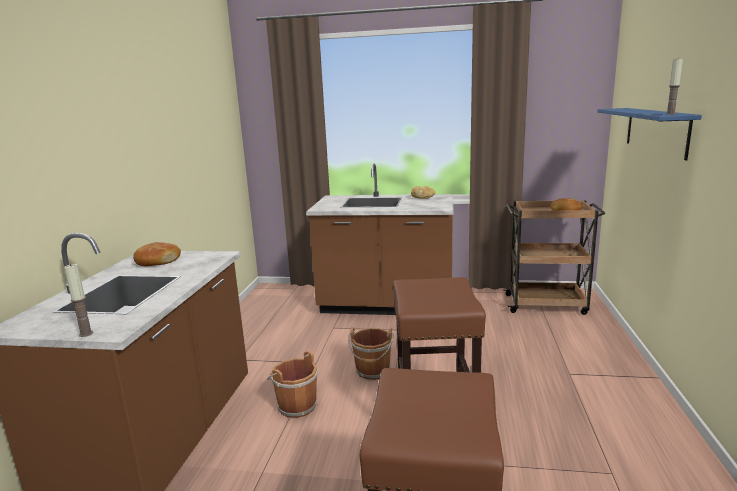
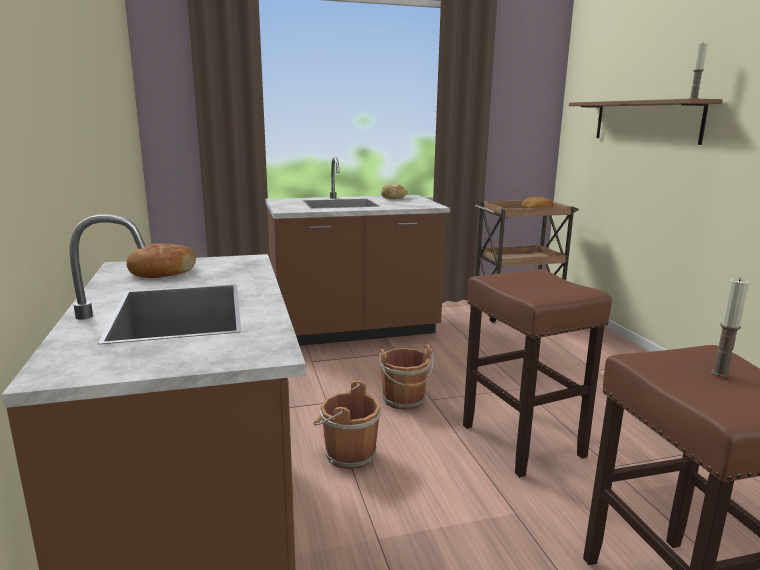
camera: 25 degrees left, 0 degrees up
(86, 334) = (225, 361): candle -> candle (720, 373)
(655, 130) = (646, 121): blue shelf -> brown shelf

